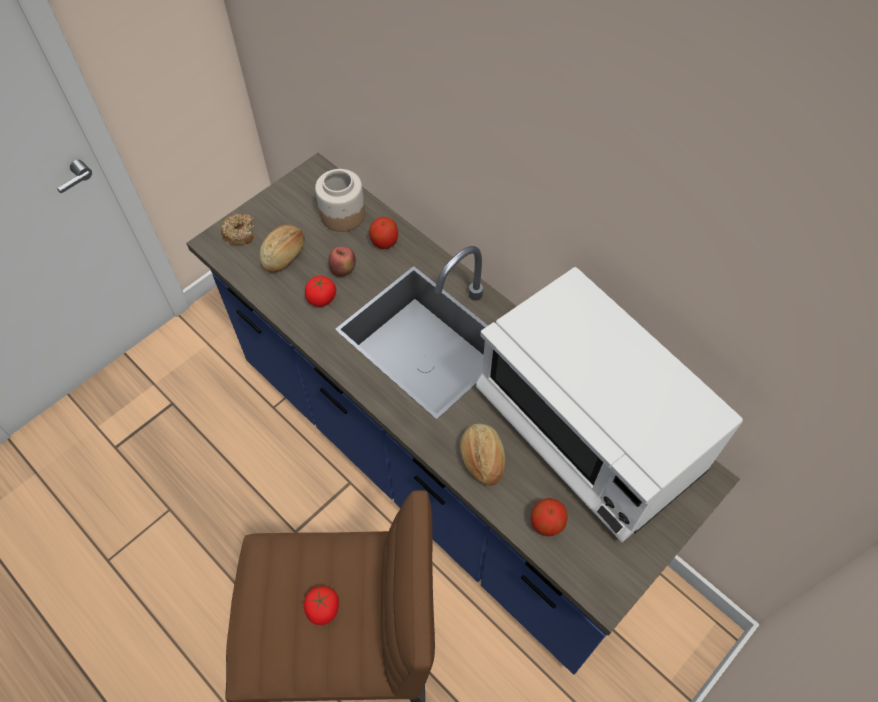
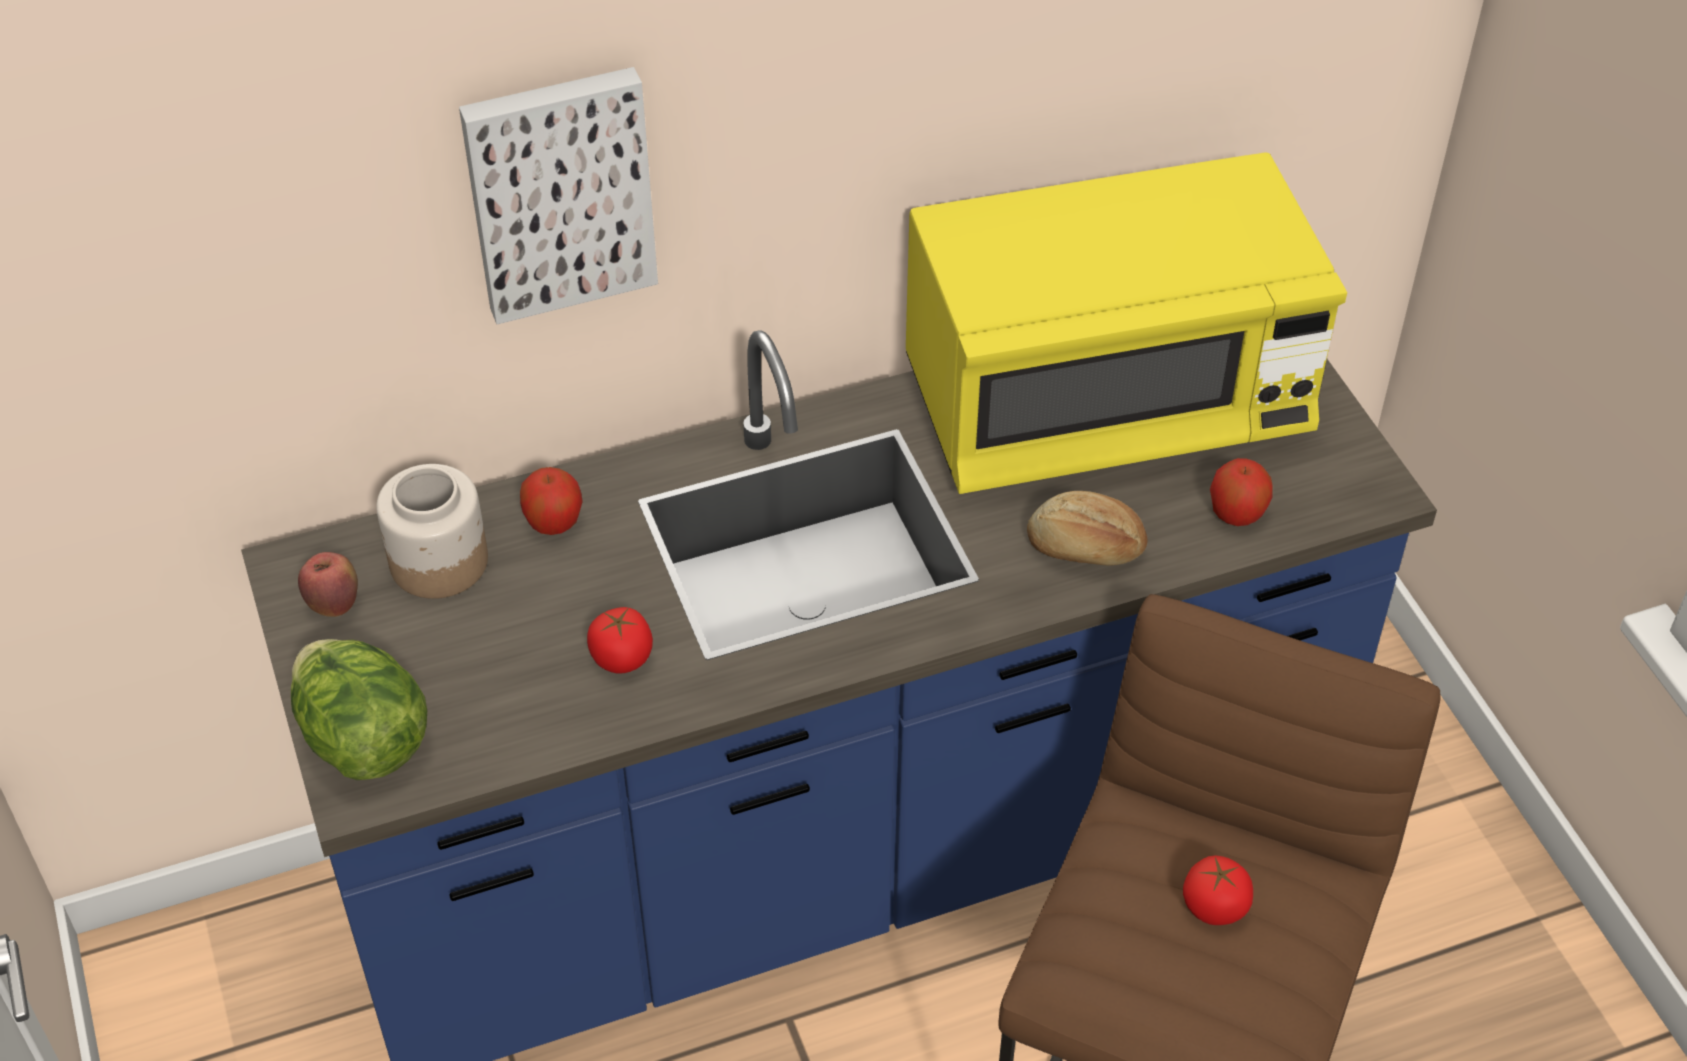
camera: 65 degrees left, 10 degrees down
(240, 233) = (363, 740): donut -> lettuce
(285, 255) = (476, 682): bread -> none
(343, 270) = (577, 604): apple -> apple (334, 604)
(437, 113) = (559, 191): none -> picture
(588, 432) = (1106, 404): white microwave -> yellow microwave

